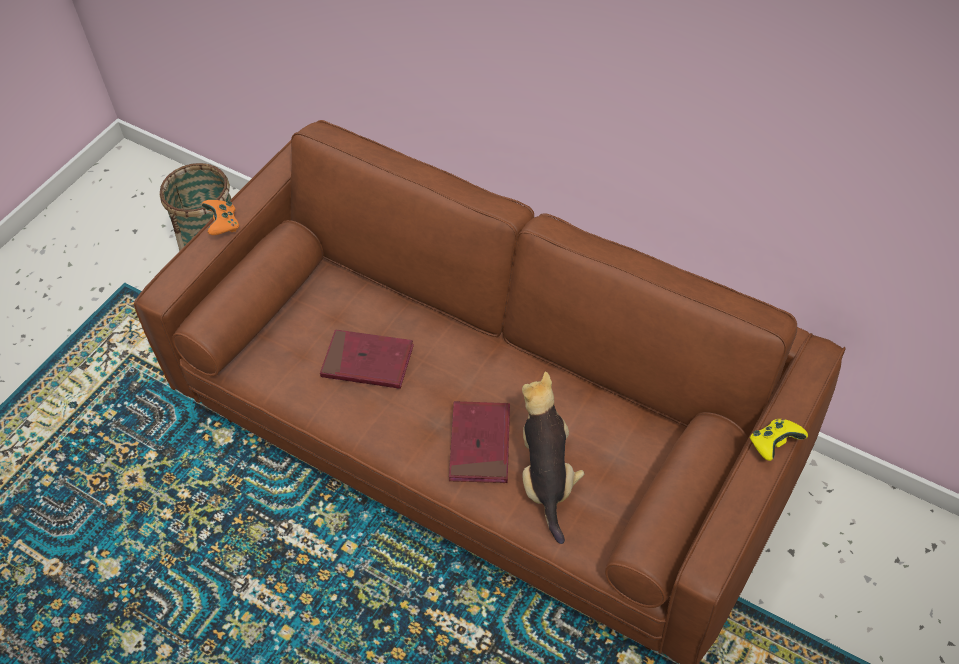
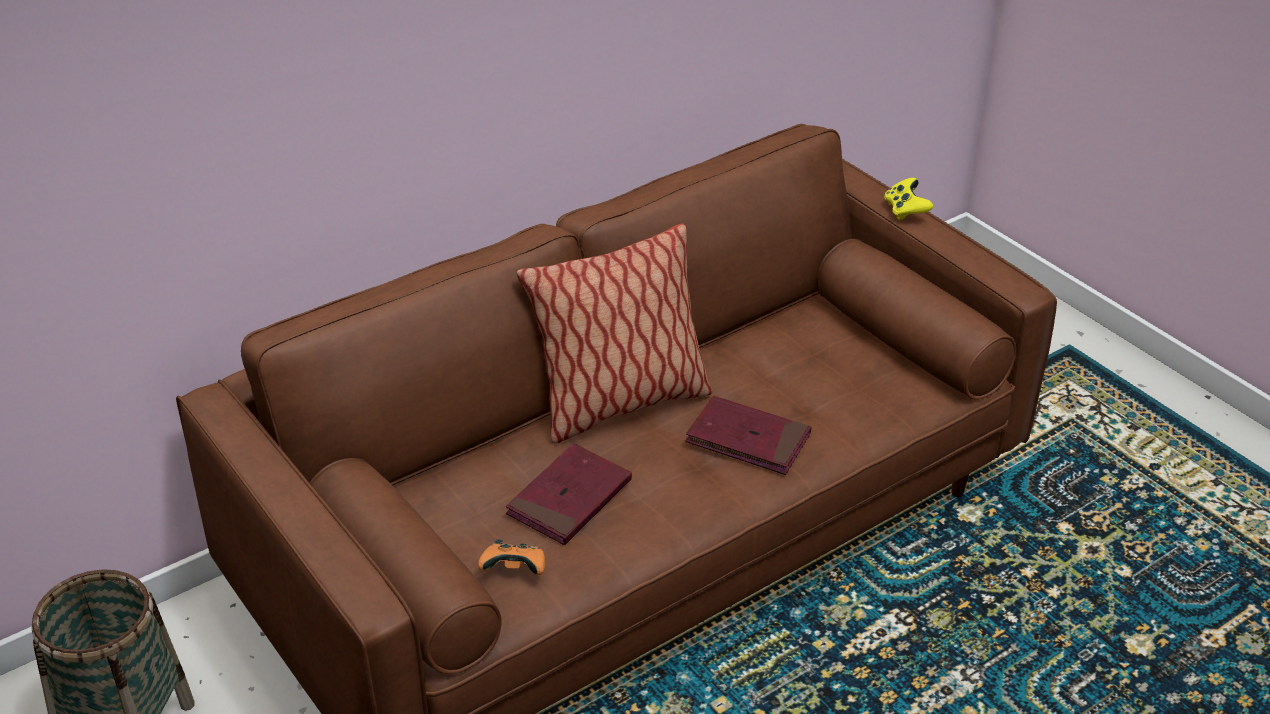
camera: 70 degrees left, 15 degrees down
(223, 225) = (300, 512): orange game controller -> orange game controller (515, 570)
(485, 353) = (620, 404): none -> pillow
(547, 477) = (817, 405): plush toy -> none

